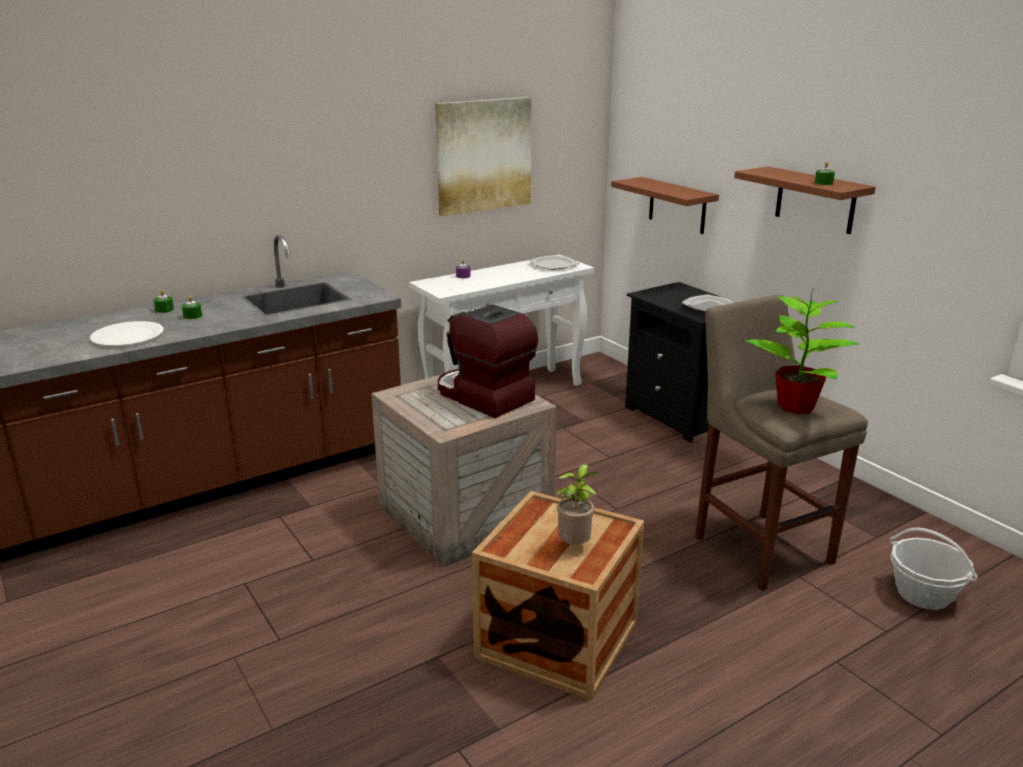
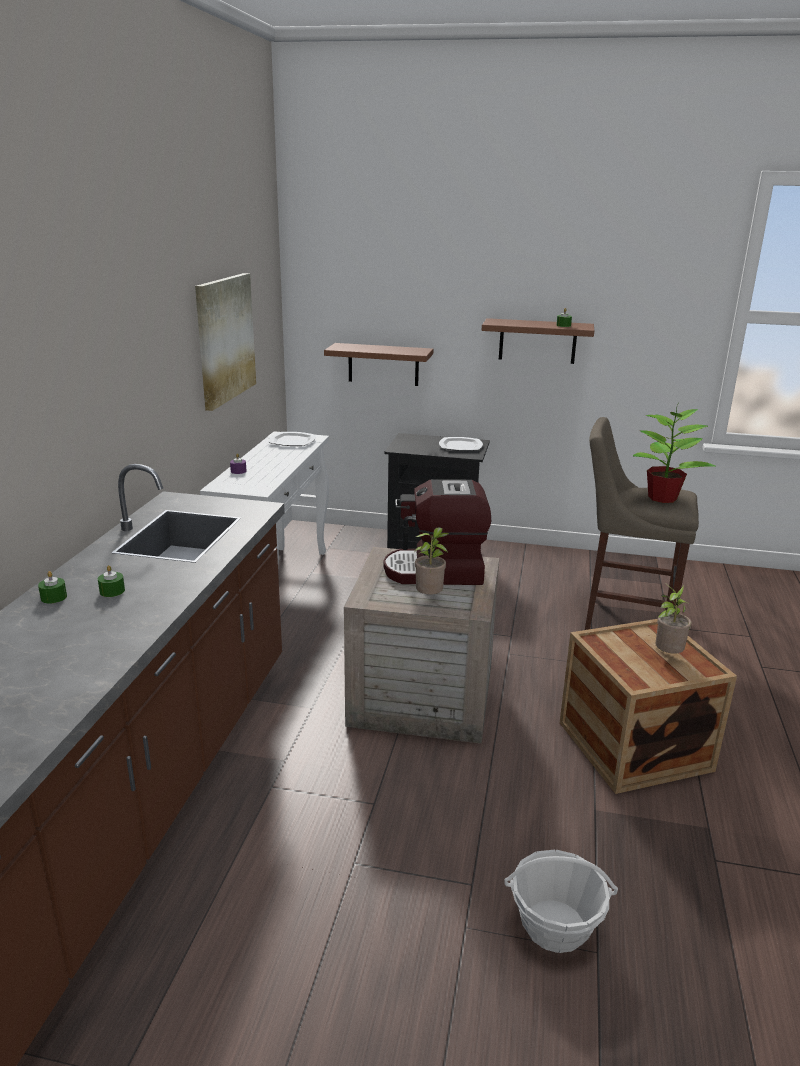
camera: 45 degrees left, 0 degrees up
(128, 336) = (92, 641): white plate -> none
(437, 410) = (430, 597): none -> potted plant
(923, 594) = (729, 606): basket -> basket (555, 926)

